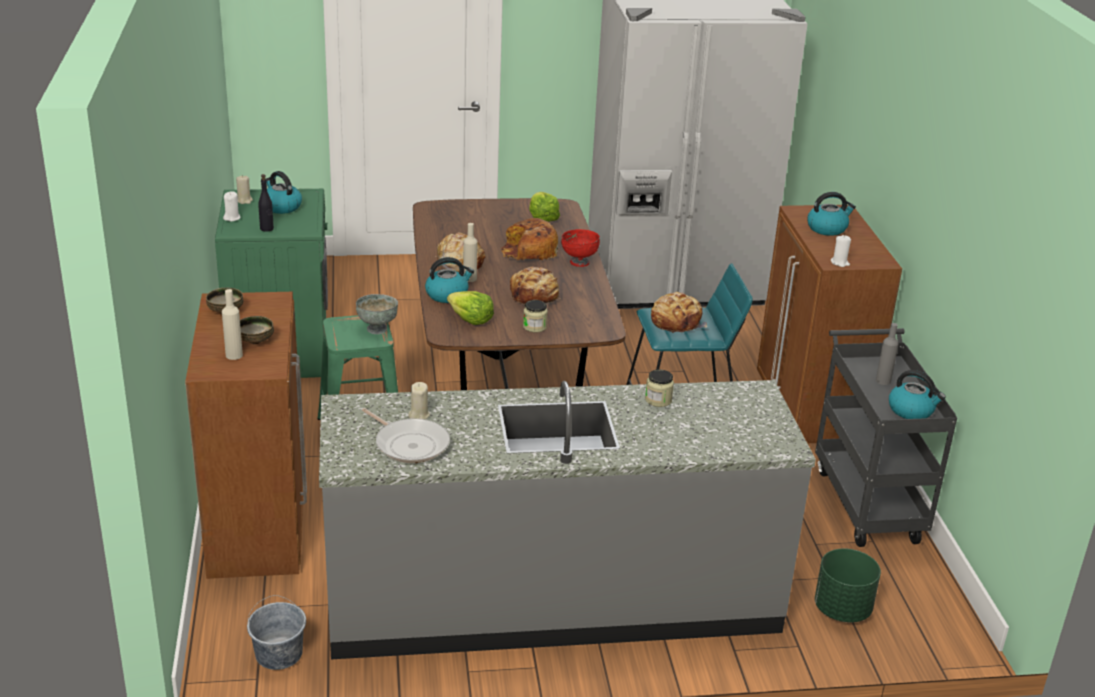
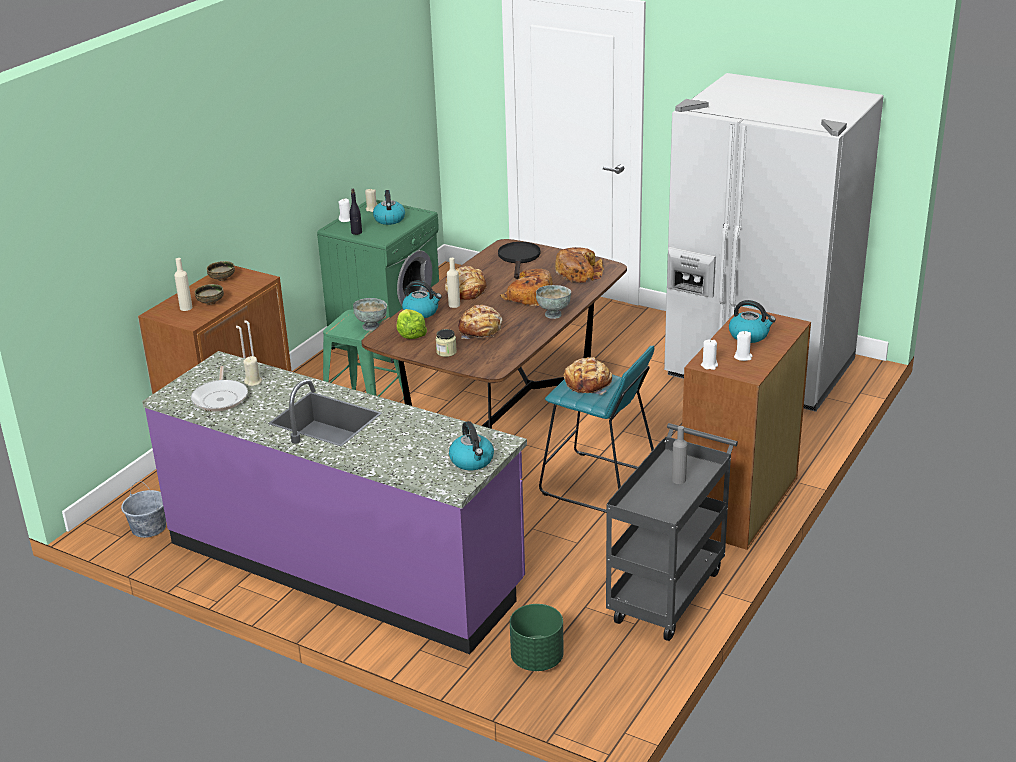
camera: 40 degrees right, 0 degrees up
(464, 217) = (519, 258): none -> black frying pan
(542, 217) = (579, 273): lettuce -> bread
(552, 600) = (344, 565): grey counter -> purple counter
(579, 262) = (553, 314): red bowl -> grey bowl
(658, 400) = (418, 424): jar -> none
(853, 248) = (743, 357): none -> white candle
(911, 410) = (664, 509): kettle -> kettle (472, 461)

